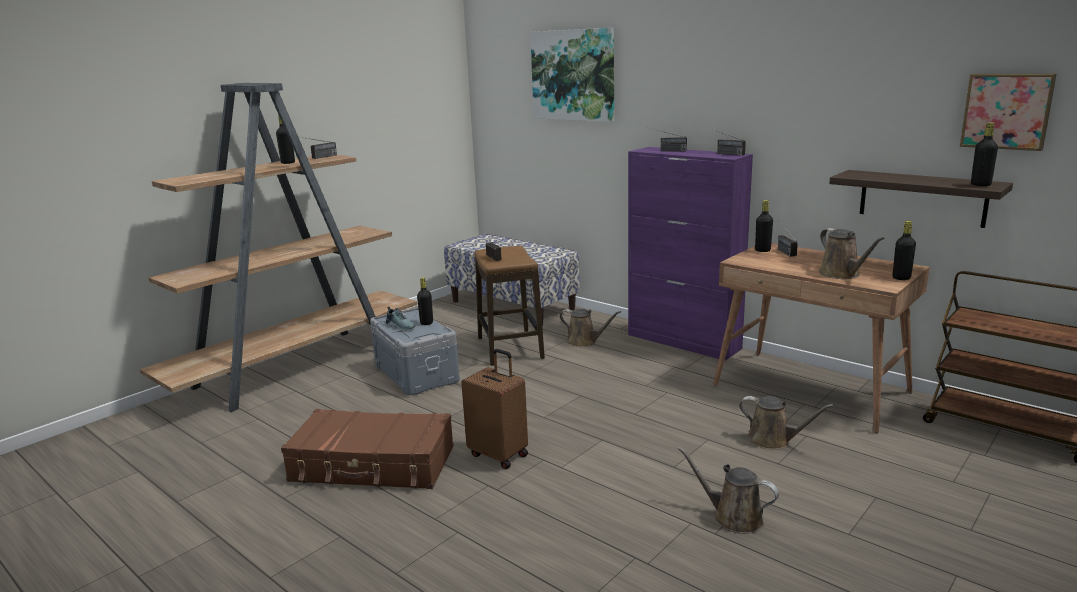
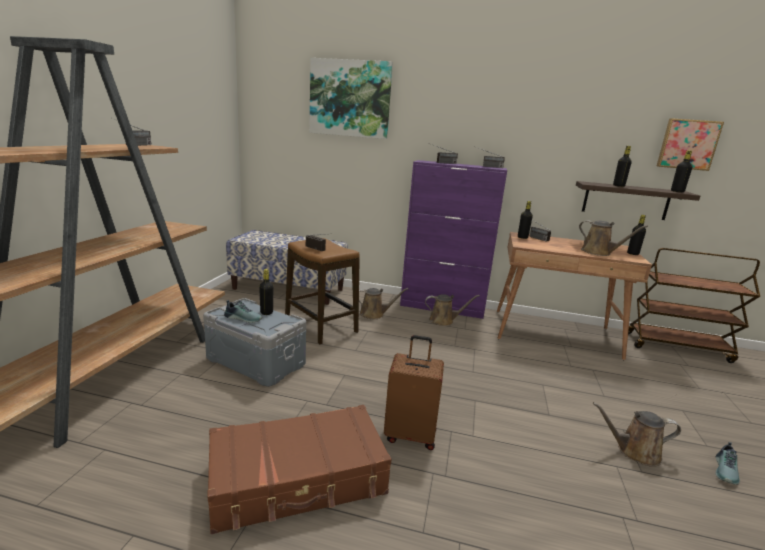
camera: 30 degrees left, 0 degrees up
(288, 163) = (103, 146): black bottle -> black bottle (618, 186)
(773, 440) = (580, 377): brown watering can -> brown watering can (444, 321)
(833, 559) = (726, 471): none -> shoe

